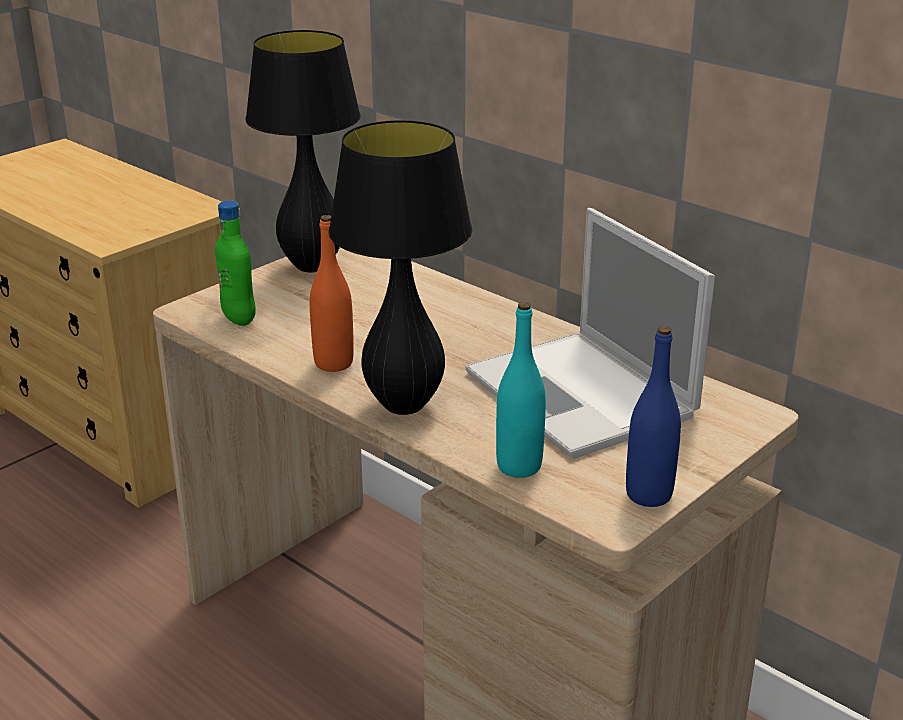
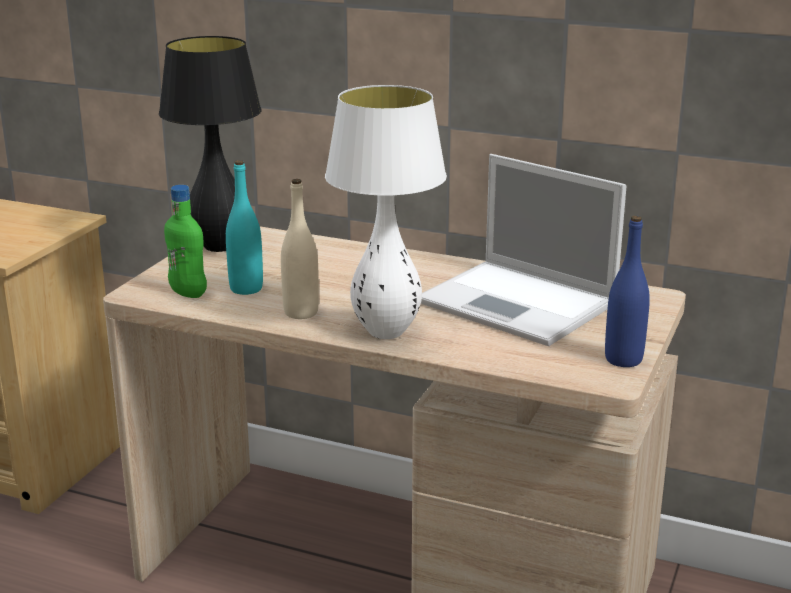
camera: 20 degrees left, 5 degrees down
(333, 363) = (301, 312): orange bottle -> beige bottle
(404, 406) = (386, 333): black table lamp -> white table lamp
(519, 466) = (512, 358): turquoise bottle -> turquoise bottle (246, 289)

